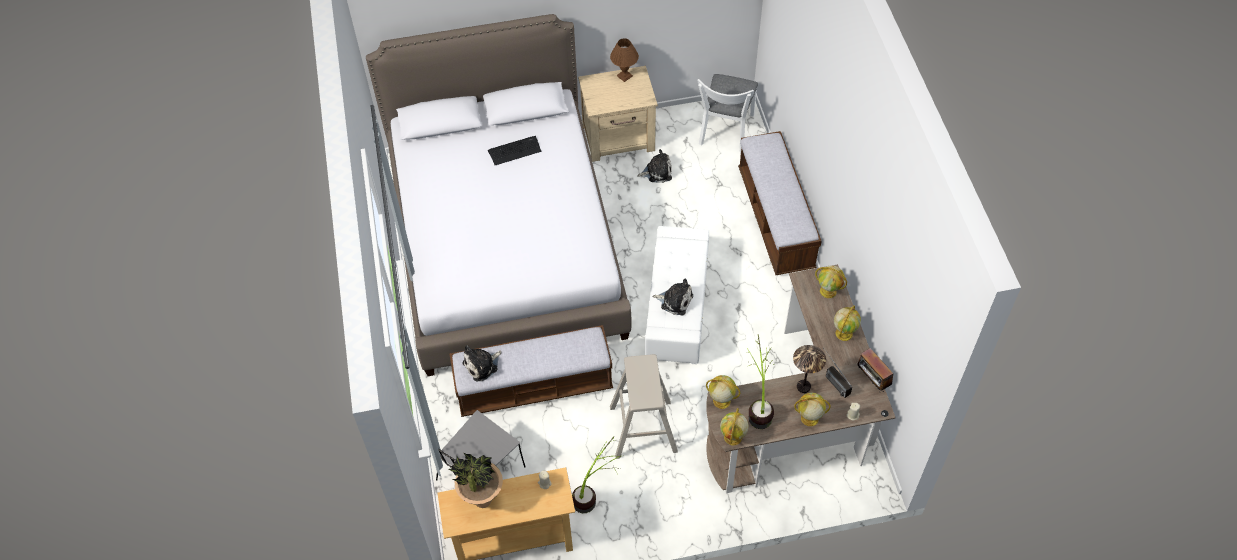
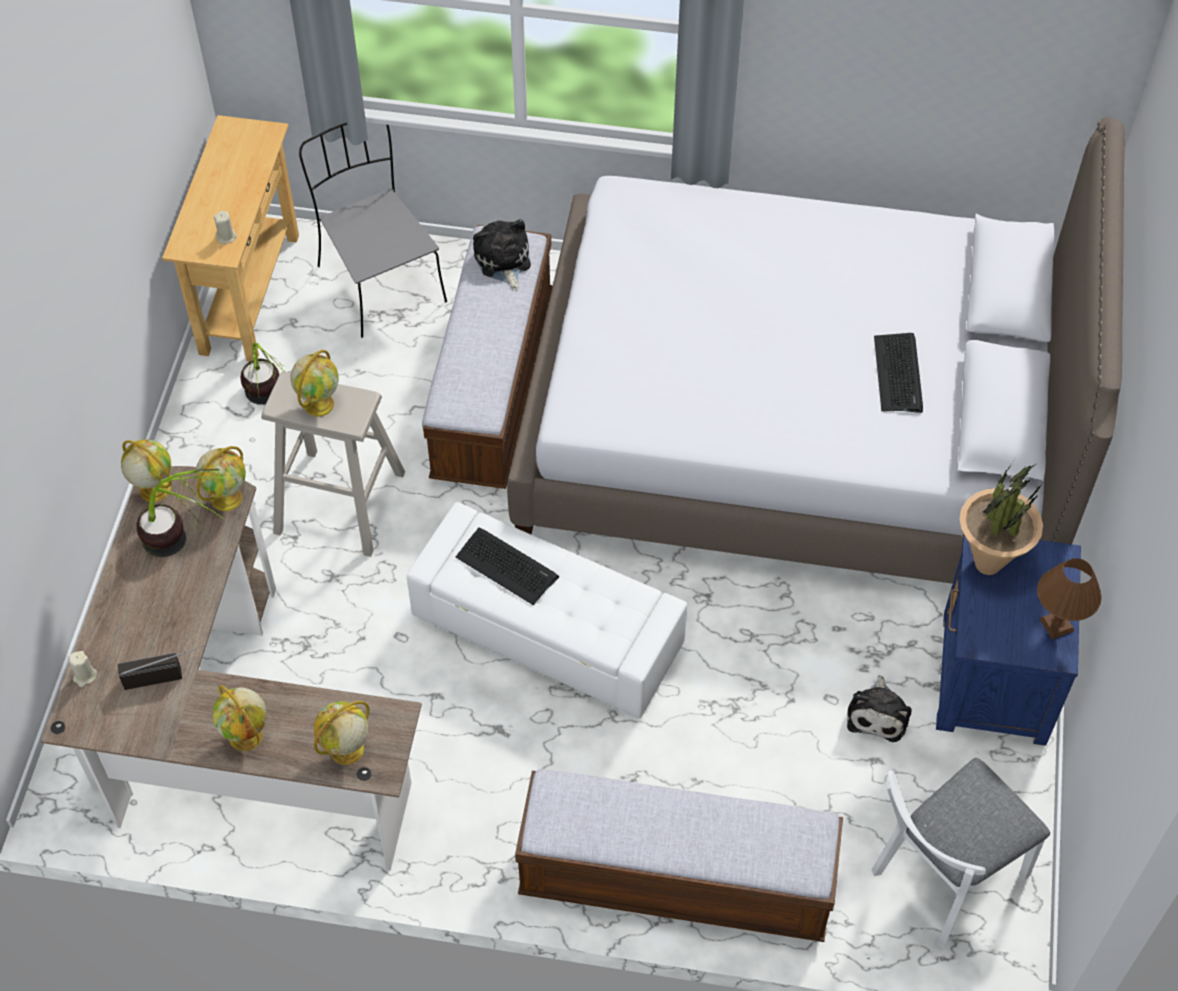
camera: 110 degrees right, 0 degrees up
(482, 501) = (243, 165): potted plant -> potted plant (987, 563)
(619, 138) = (991, 679): beige nightstand -> blue nightstand
(675, 300) = (507, 566): plush toy -> keyboard
(725, 133) = (941, 881): white chair -> white chair turned 75 degrees counterclockwise
(803, 387) = (180, 625): table lamp -> none
(809, 418) = (120, 608): globe -> globe (319, 403)
(872, 380) = (129, 737): radio -> none

